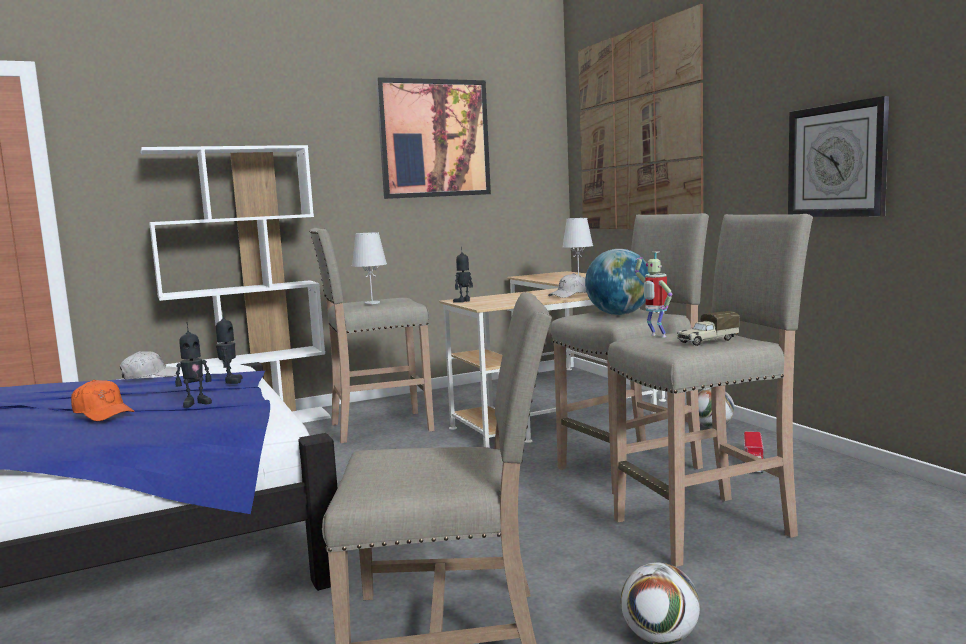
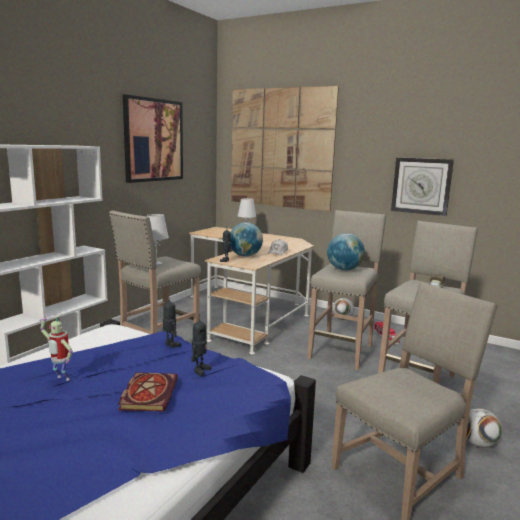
camera: 35 degrees left, 5 degrees up
(102, 413) = (148, 393): orange cap -> book
(150, 376) = (83, 349): white cap -> none
(507, 298) = (245, 256): none -> globe
(655, 336) = (404, 287): toy robot -> toy robot (61, 379)

